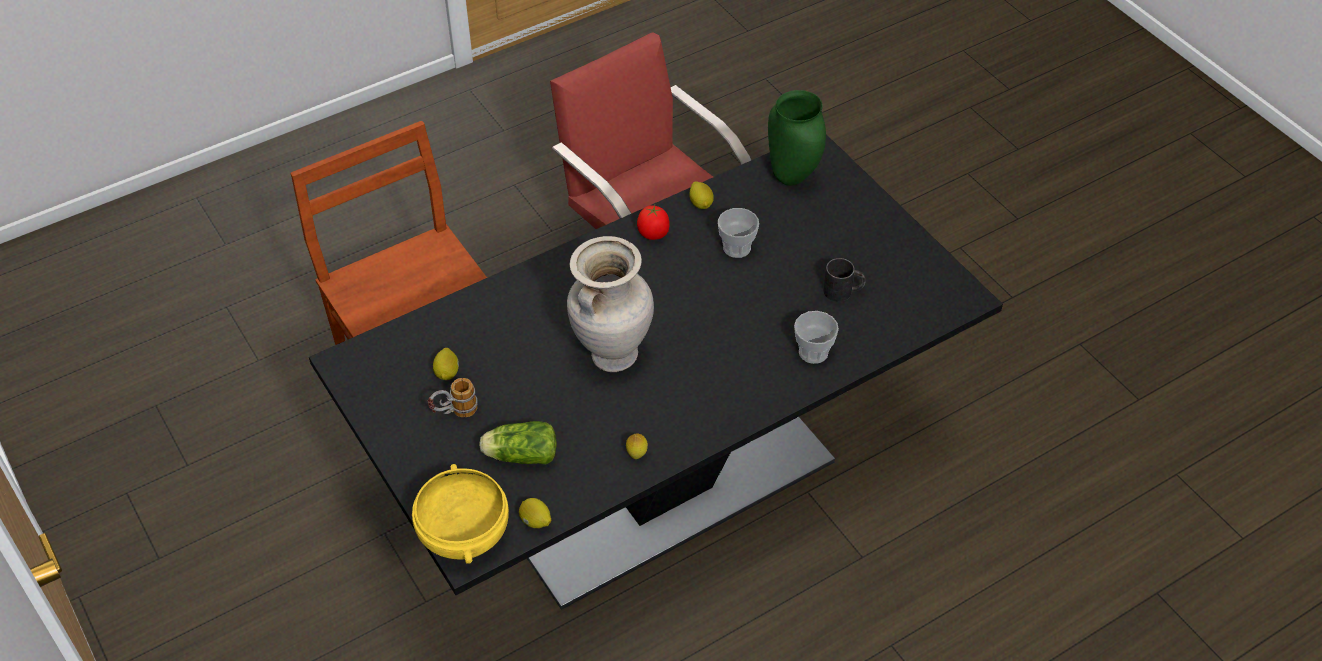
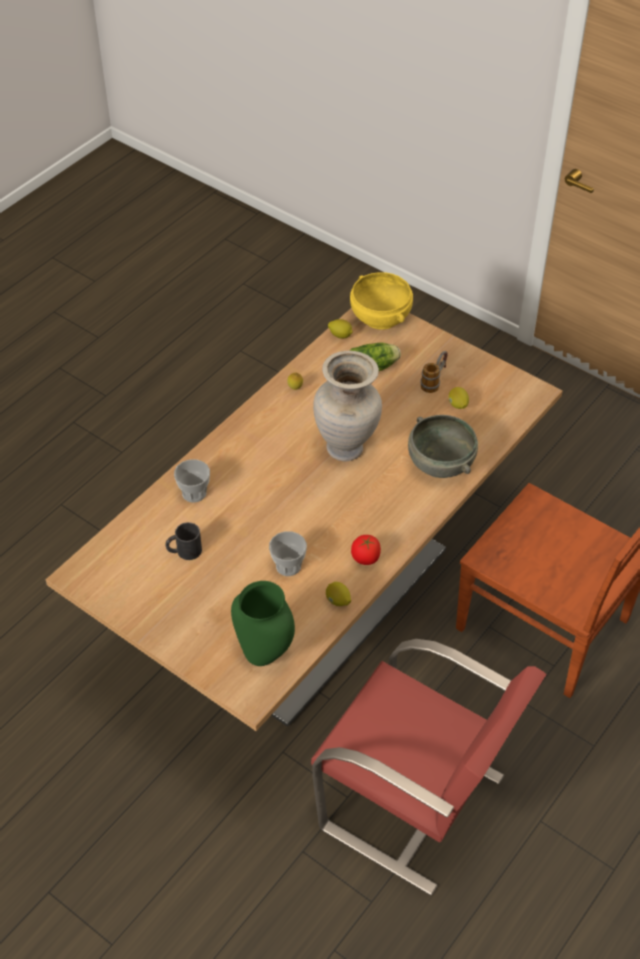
camera: 160 degrees right, 0 degrees up
(516, 308) = (439, 464): none -> grey bowl
(660, 480) = (320, 603): black dining table -> beige dining table

